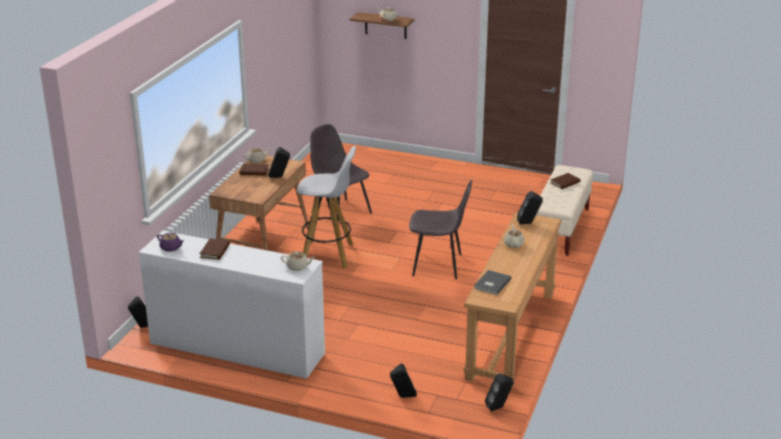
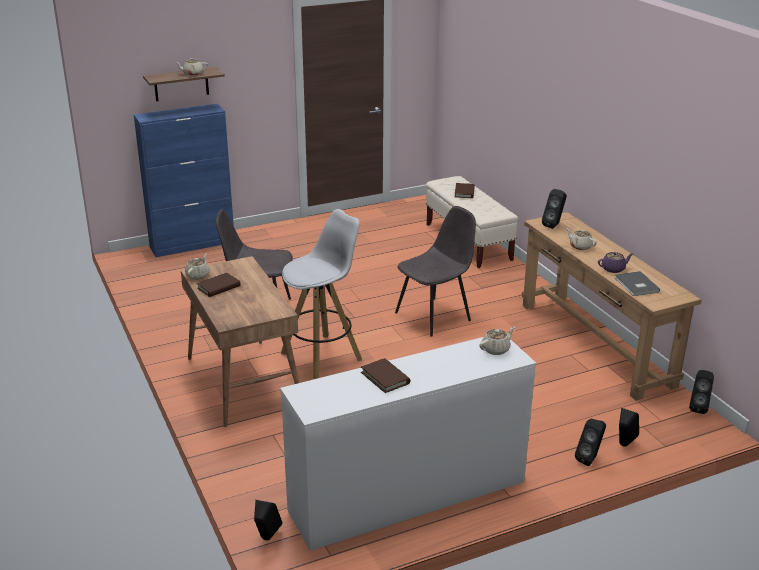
camera: 45 degrees left, 0 degrees up
(171, 248) = (332, 400): purple teapot -> purple teapot (613, 269)
(279, 177) = (258, 281): black speaker -> black speaker (590, 459)
(375, 154) = (193, 244): none -> blue cabinet

